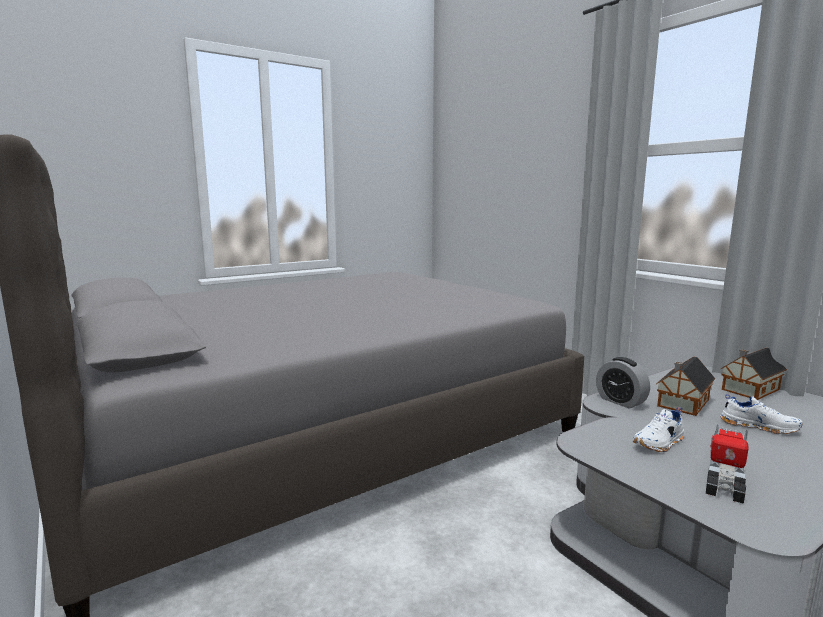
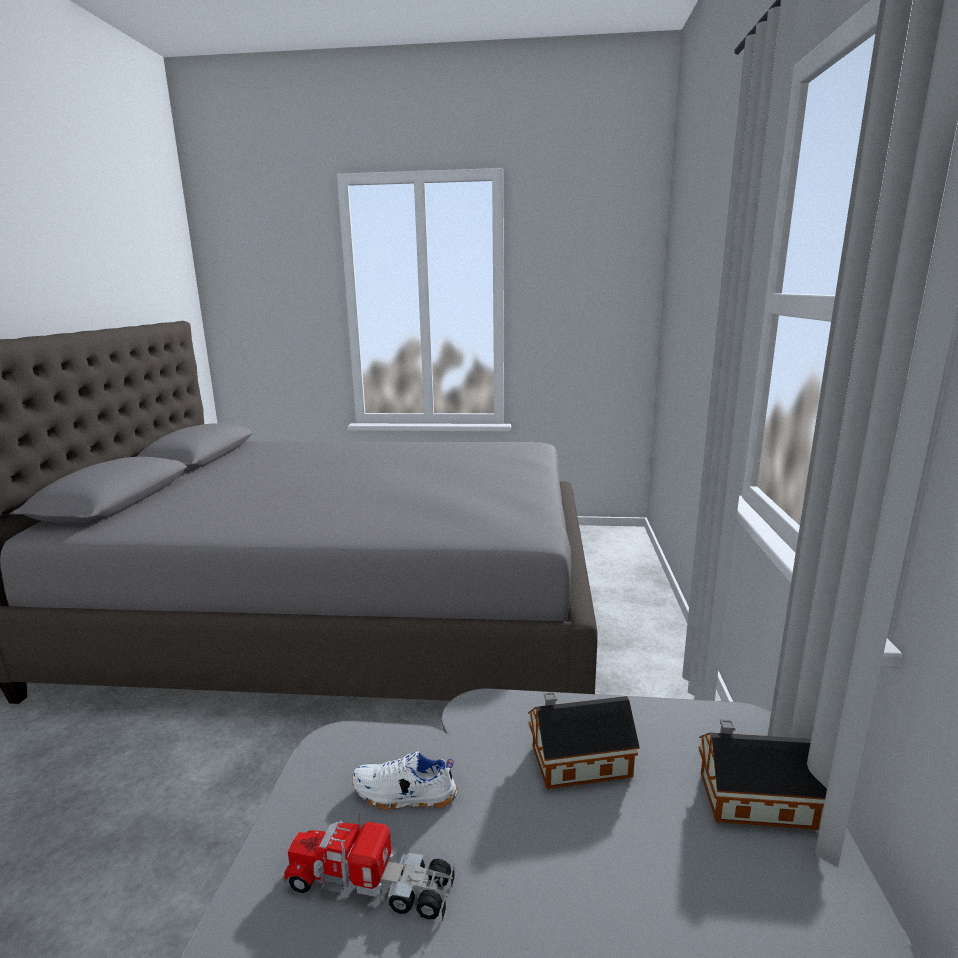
camera: 40 degrees right, 5 degrees up
(620, 401) = (503, 715): alarm clock -> none
(726, 474) = (371, 884): toy truck -> toy truck turned 150 degrees counterclockwise
(758, 426) = (595, 859): white shoe -> none

